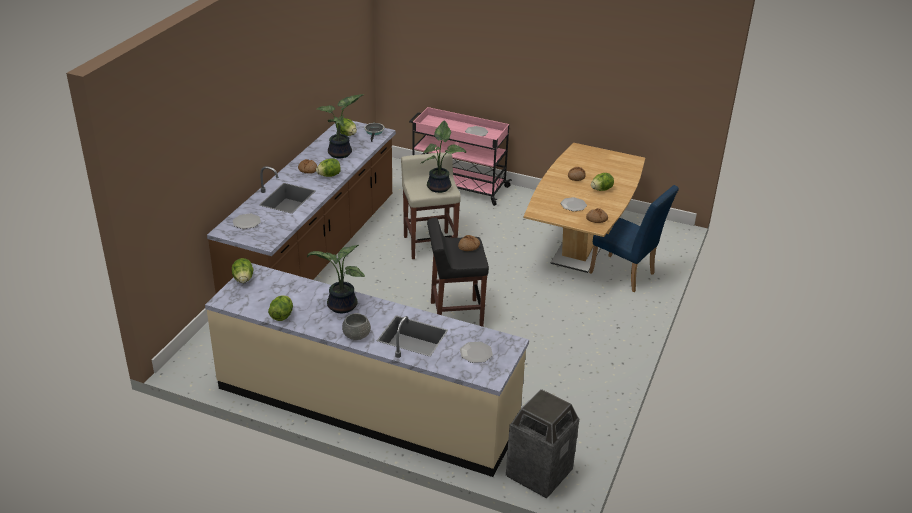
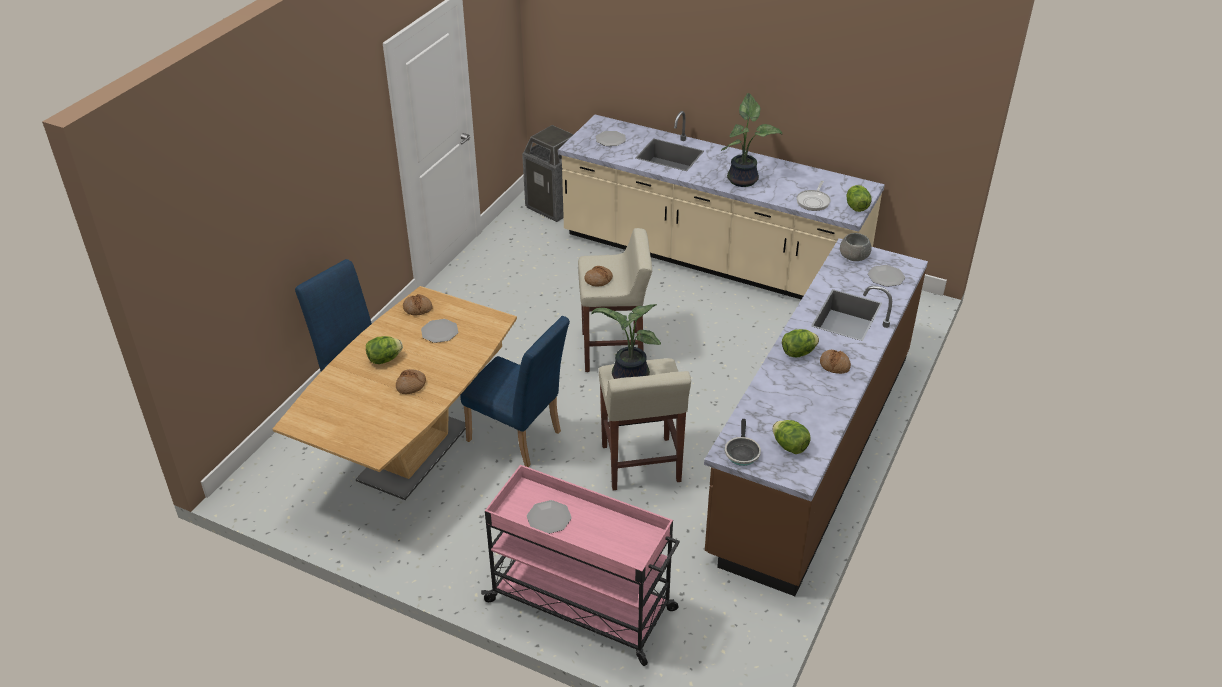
camera: 175 degrees left, 5 degrees up
(280, 284) = (813, 201): none -> frying pan
(282, 316) = (801, 172): lettuce -> none
(341, 154) = (789, 398): potted plant -> none
(356, 335) = (723, 155): grey bowl -> grey bowl (854, 256)
(455, 315) = (614, 351): black stool -> beige stool
(513, 257) = (519, 439): none -> blue chair

